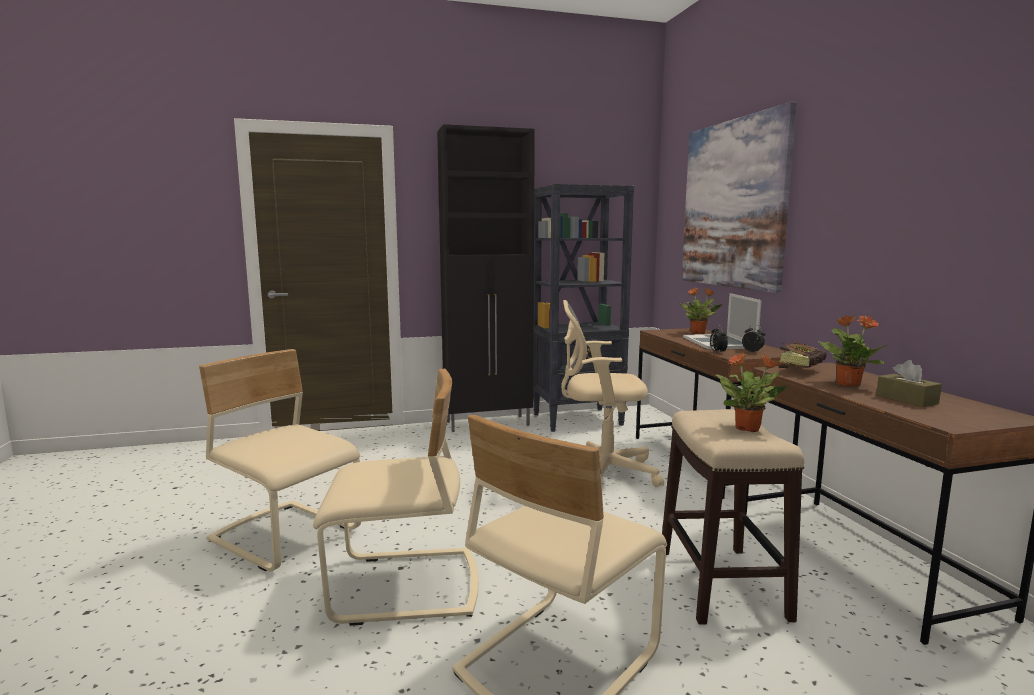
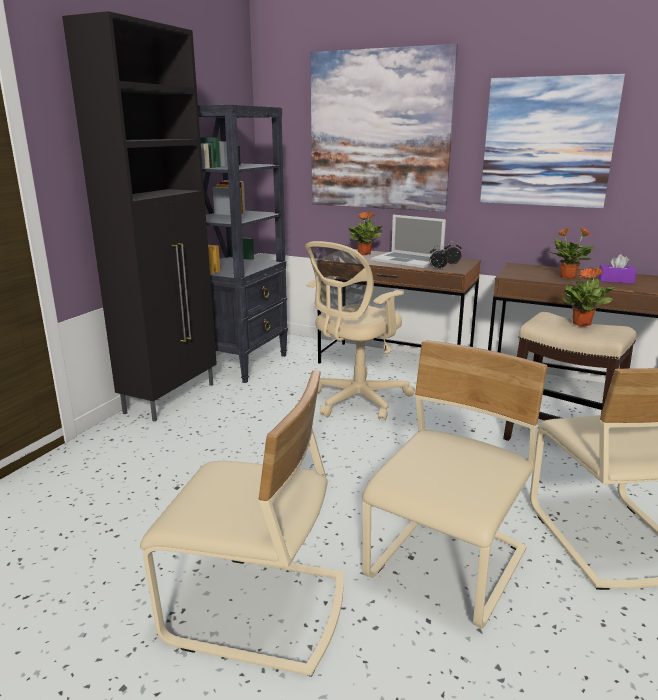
camera: 50 degrees left, 10 degrees up
(286, 536) = (257, 610): beige chair -> beige chair turned 150 degrees counterclockwise
(803, 370) = (520, 272): book -> none
(879, 206) = (547, 142): none -> picture
(906, 399) = (615, 280): brown tissue box -> purple tissue box

